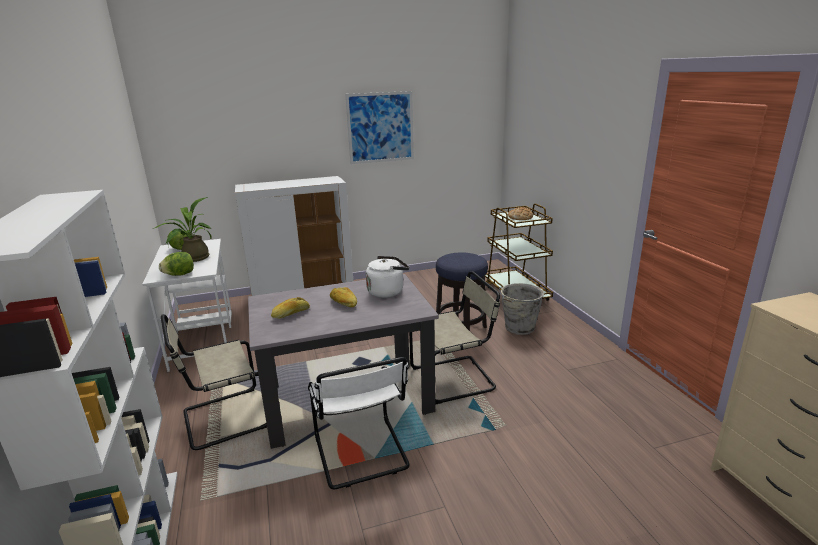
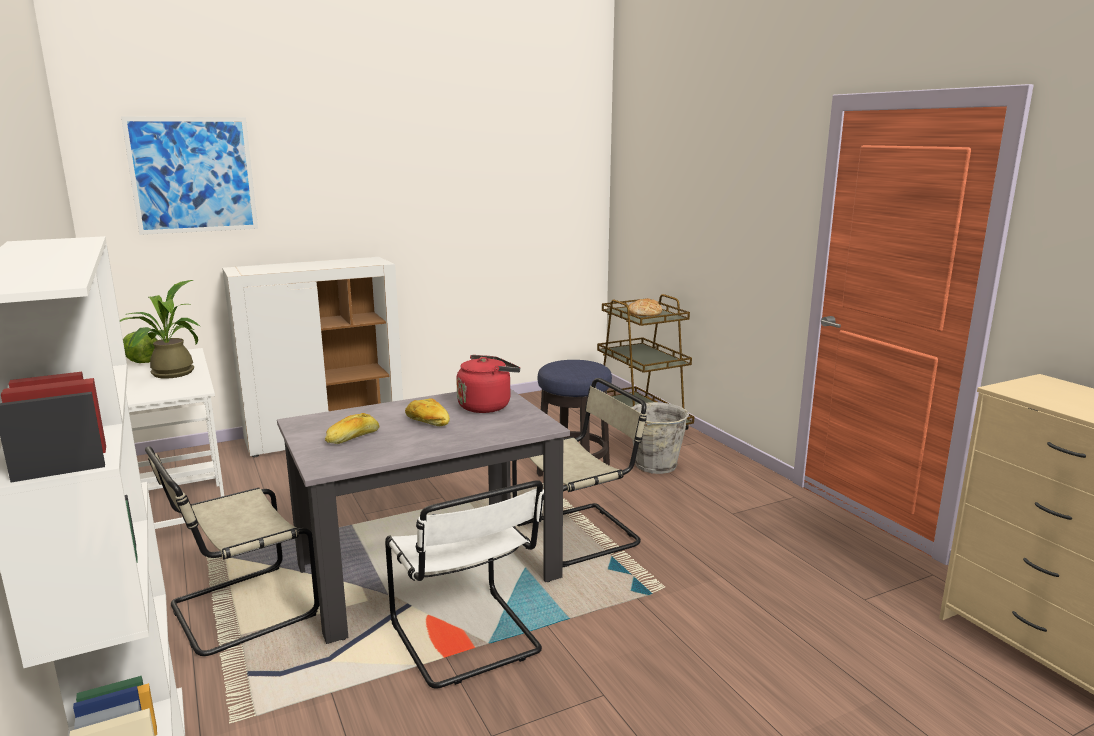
camera: 10 degrees left, 5 degrees down
(179, 274) = (155, 395): lettuce -> none
(380, 127) = (440, 188): picture -> picture (193, 175)
(387, 291) = (487, 406): white kettle -> red kettle

